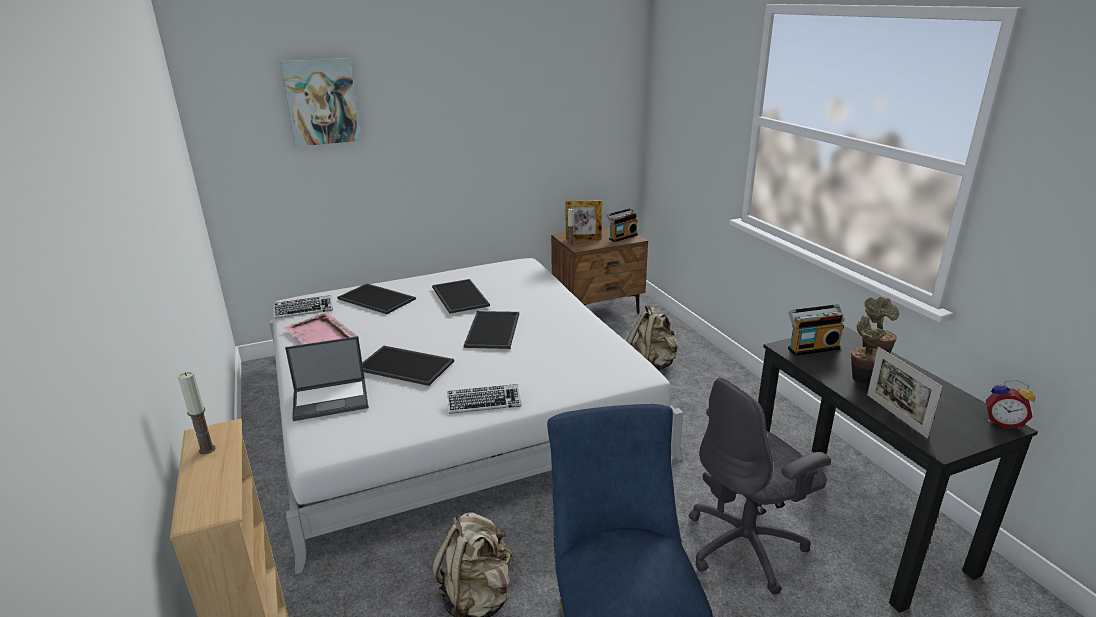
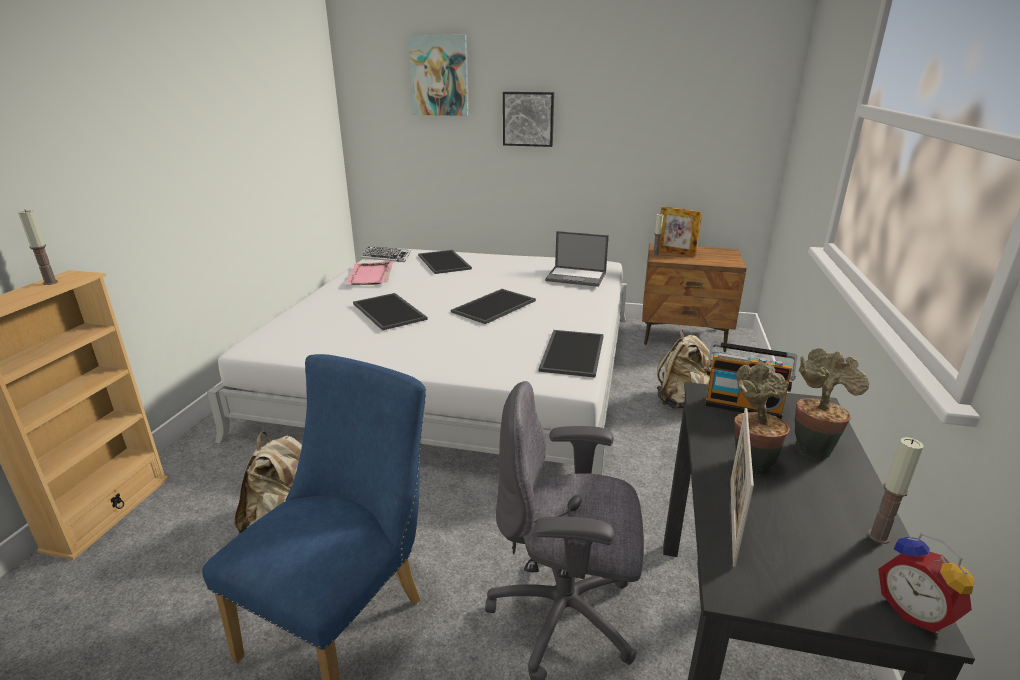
camera: 35 degrees right, 0 degrees up
(331, 399) = (310, 318): laptop -> laptop (577, 277)
(425, 136) = (528, 119): none -> picture
(458, 296) = (505, 274): tray -> tray (571, 352)
(484, 403) = (403, 357): keyboard -> none
(622, 237) = (721, 259): radio -> none
(952, 395) = (878, 536): none -> candle

